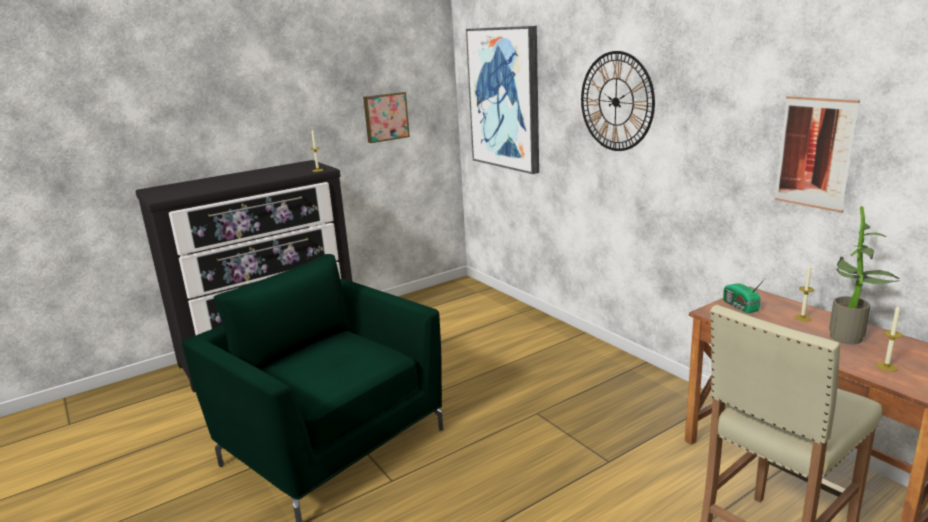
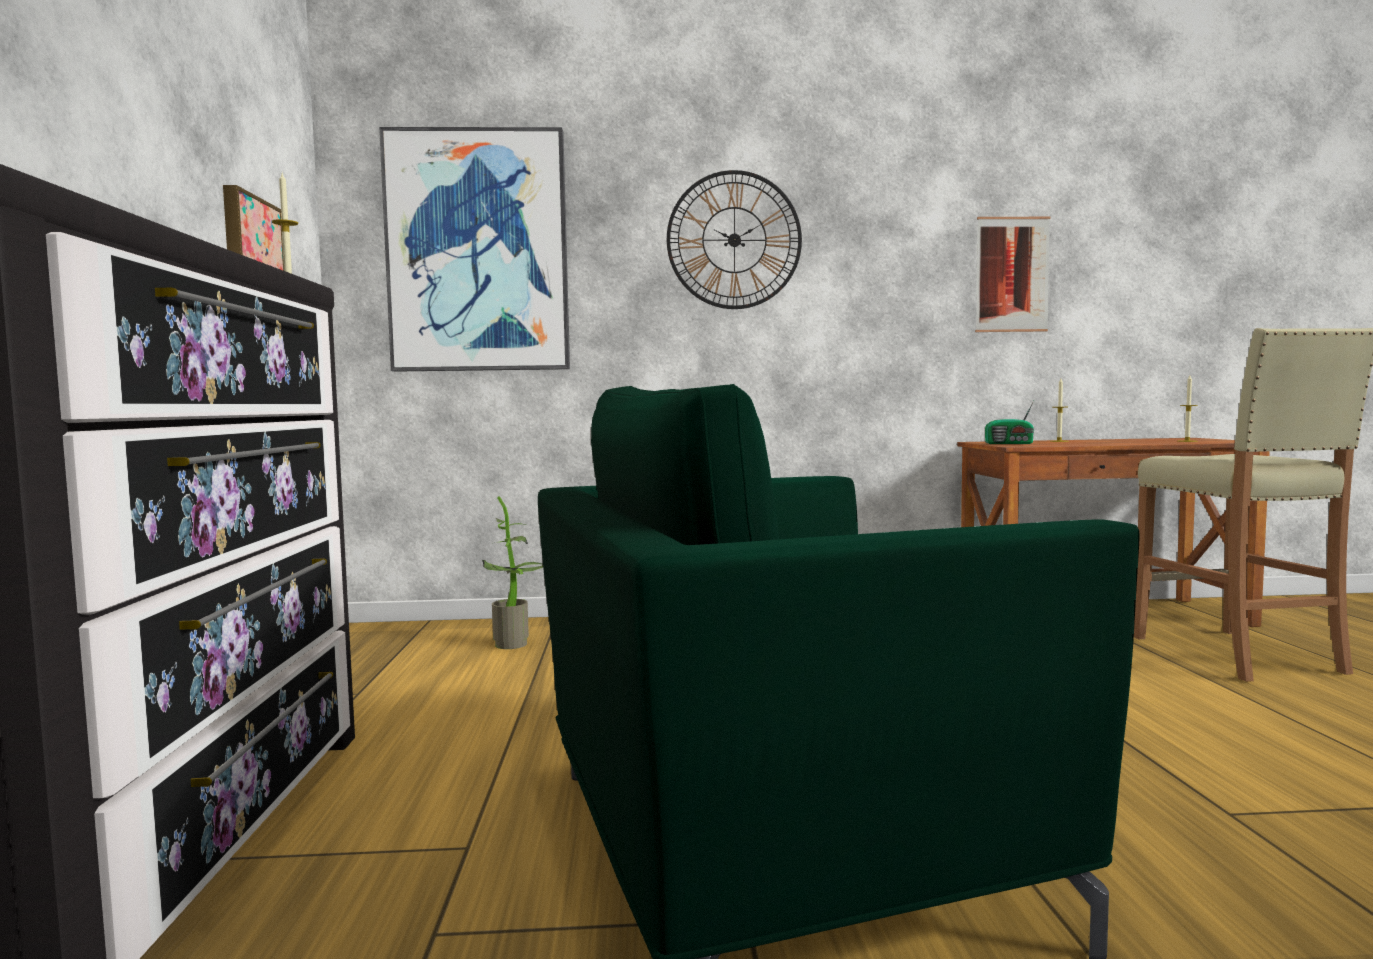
camera: 60 degrees left, 15 degrees down
(851, 338) = (1119, 440): potted plant -> potted plant (516, 643)

